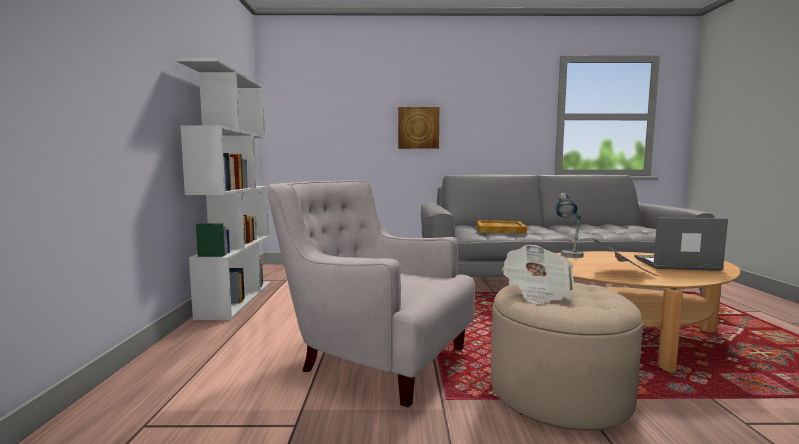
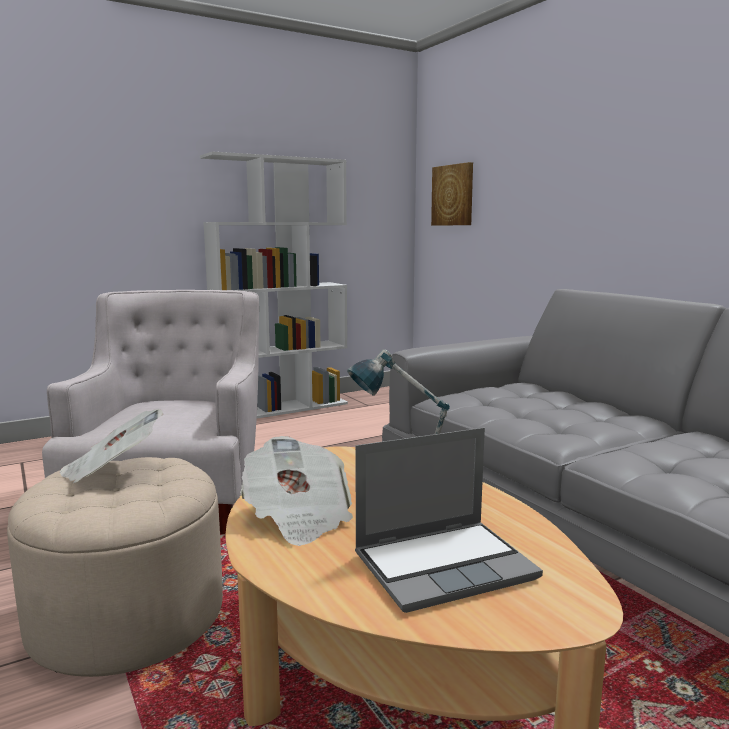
camera: 60 degrees right, 5 degrees up
(418, 128) = (582, 196): picture -> picture (453, 195)
(499, 229) = (520, 404): beige tray -> none
(675, 264) = (445, 565): laptop -> laptop turned 90 degrees clockwise

